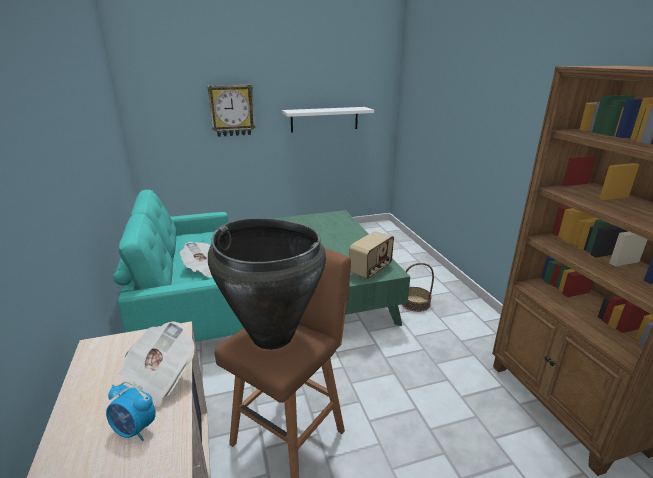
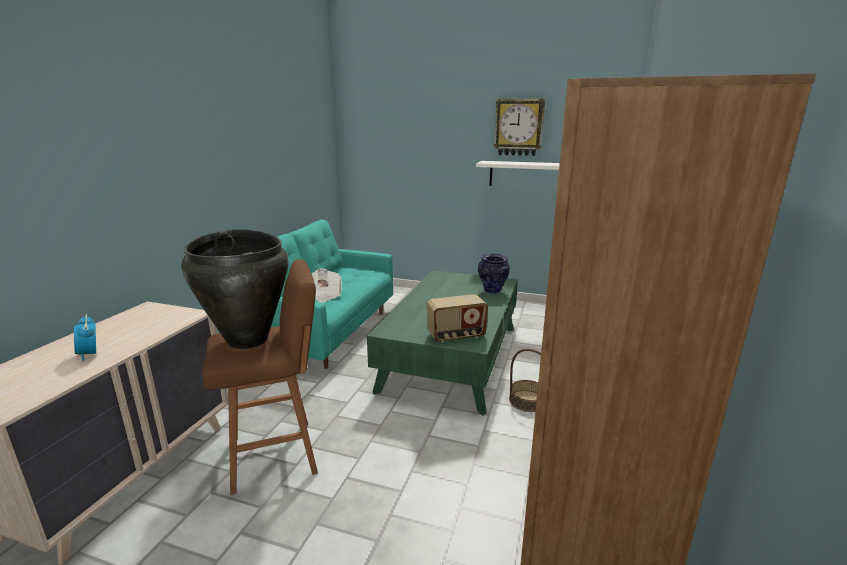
camera: 35 degrees right, 5 degrees down
(156, 381) = (139, 336): newspaper -> none
(232, 110) = (431, 158): wall clock -> wall clock (519, 127)
(343, 225) = (492, 291): none -> vase

